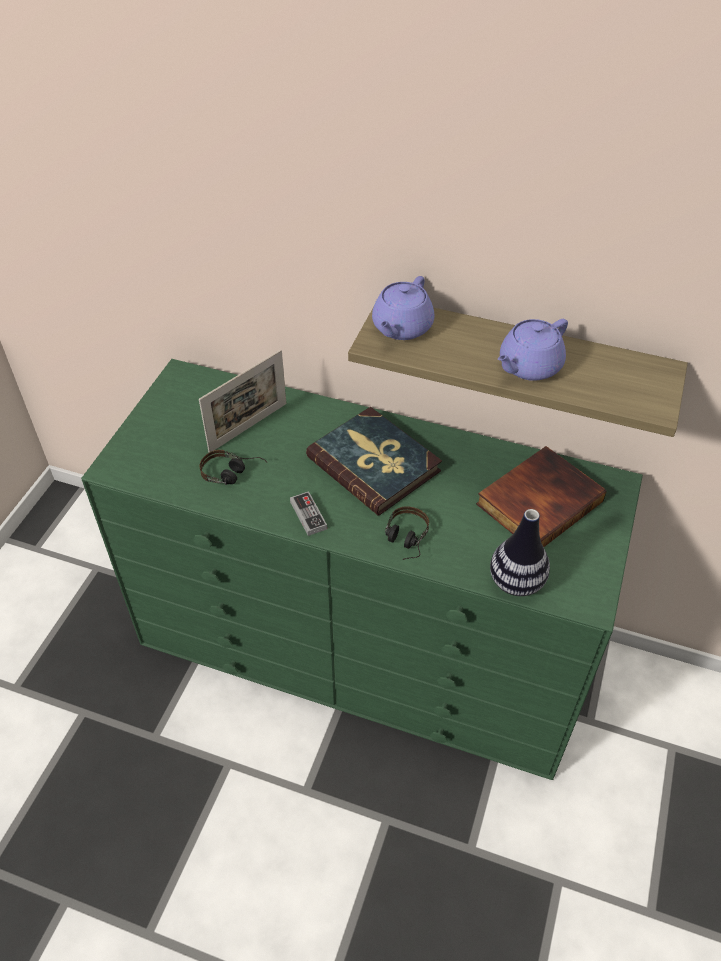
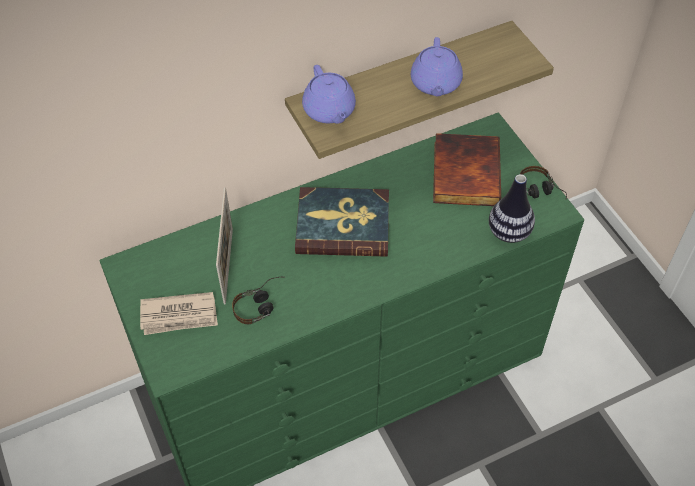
camera: 45 degrees left, 5 degrees up
(169, 436) = (179, 316): none -> newspaper
(308, 515) = (345, 291): game controller -> none
(404, 542) = (422, 260): headphones -> headphones (541, 192)

